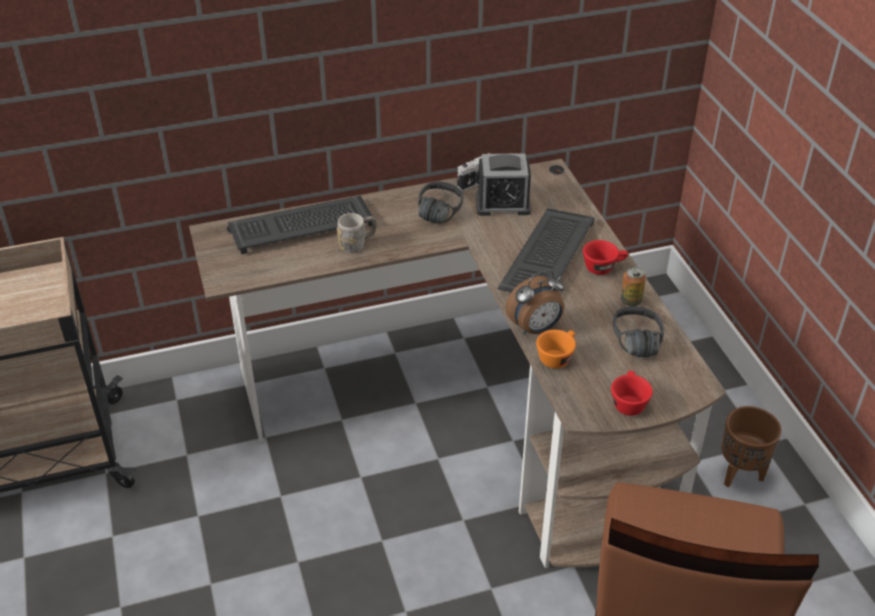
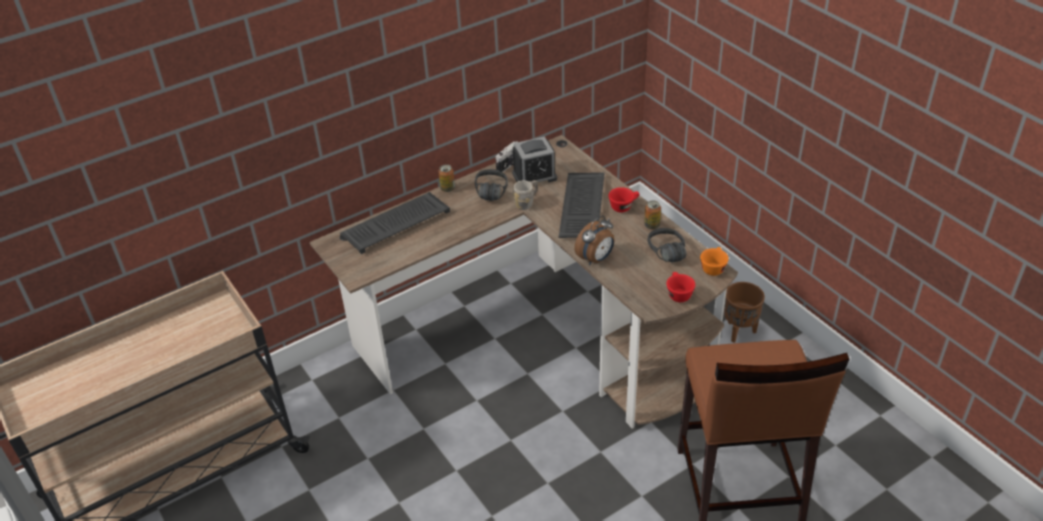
camera: 15 degrees left, 0 degrees up
(357, 244) = (443, 228): grey mug -> grey mug (527, 202)
(386, 196) = (447, 188): none -> can
(557, 357) = (618, 275): orange cup -> orange cup (713, 267)

